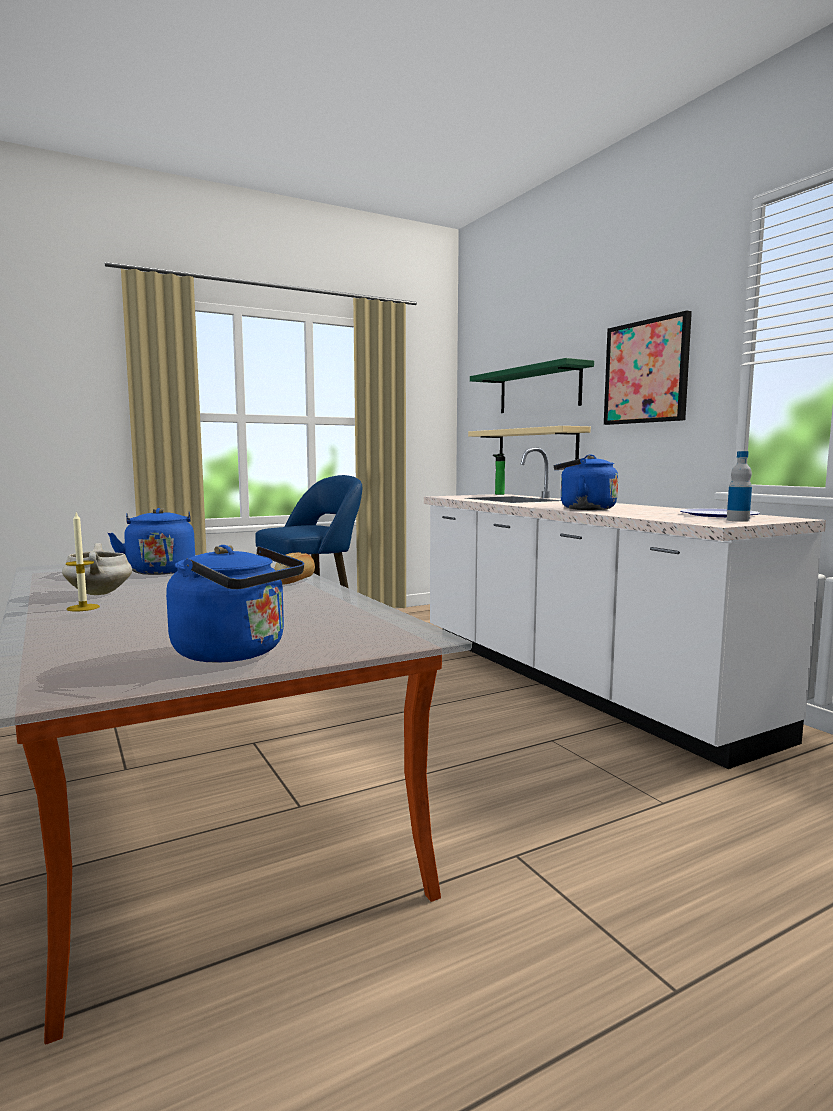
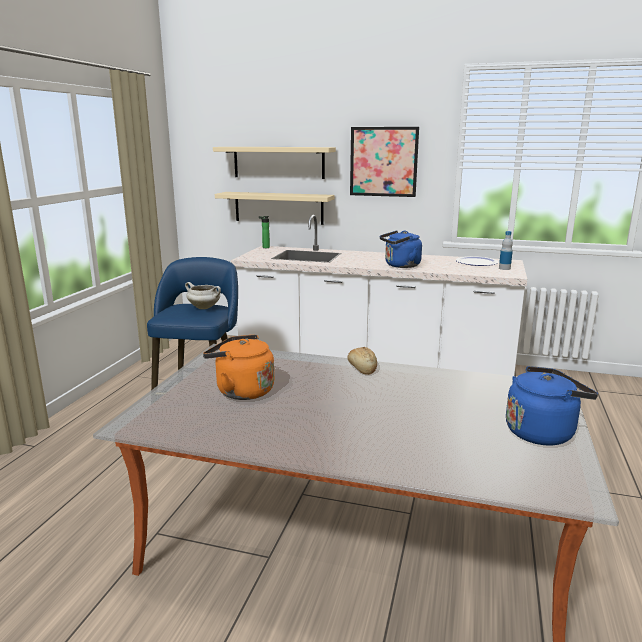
camera: 45 degrees left, 10 degrees up
(83, 608) = (353, 443): candle -> none
(100, 593) = (304, 428): white cooking pot -> white cooking pot (205, 307)
(160, 571) = (241, 391): blue kettle -> orange kettle
(539, 389) = (278, 162): green shelf -> beige shelf

